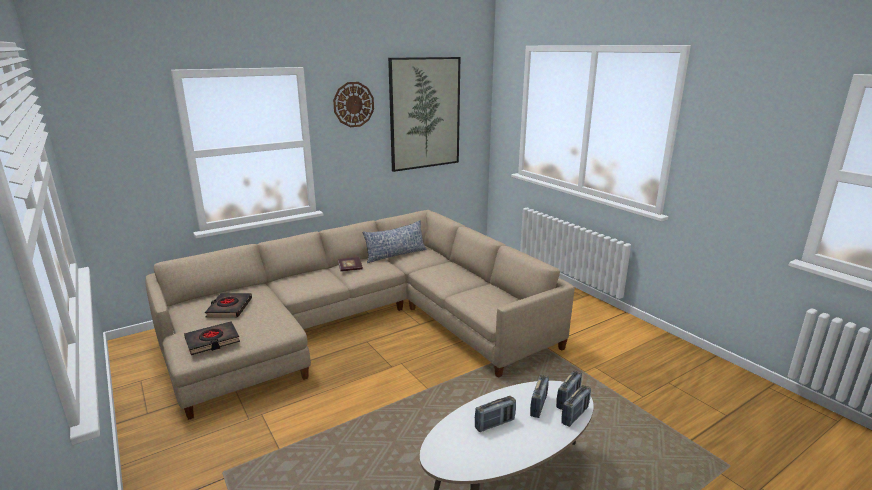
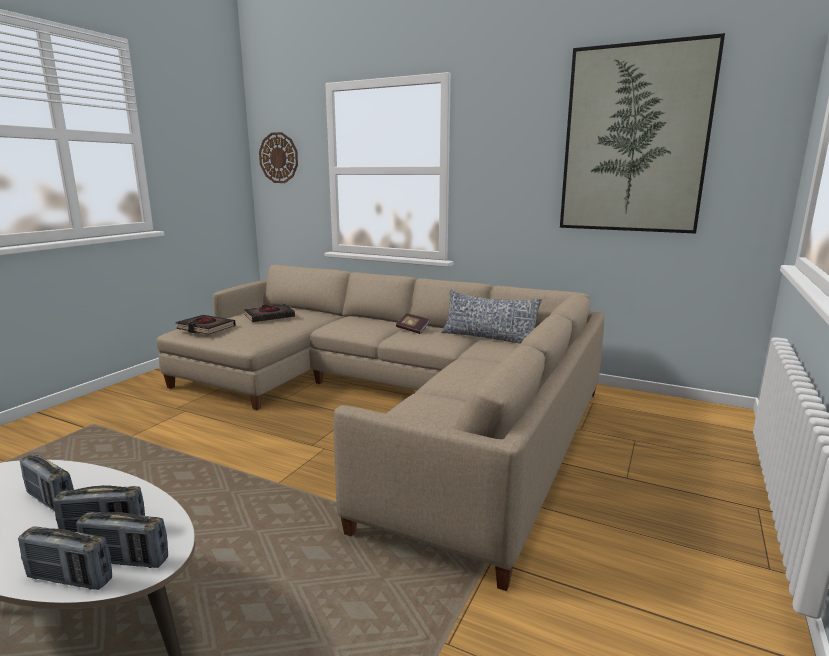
camera: 60 degrees right, 5 degrees down
(353, 104) = (511, 122): wall clock -> wall clock (278, 158)

